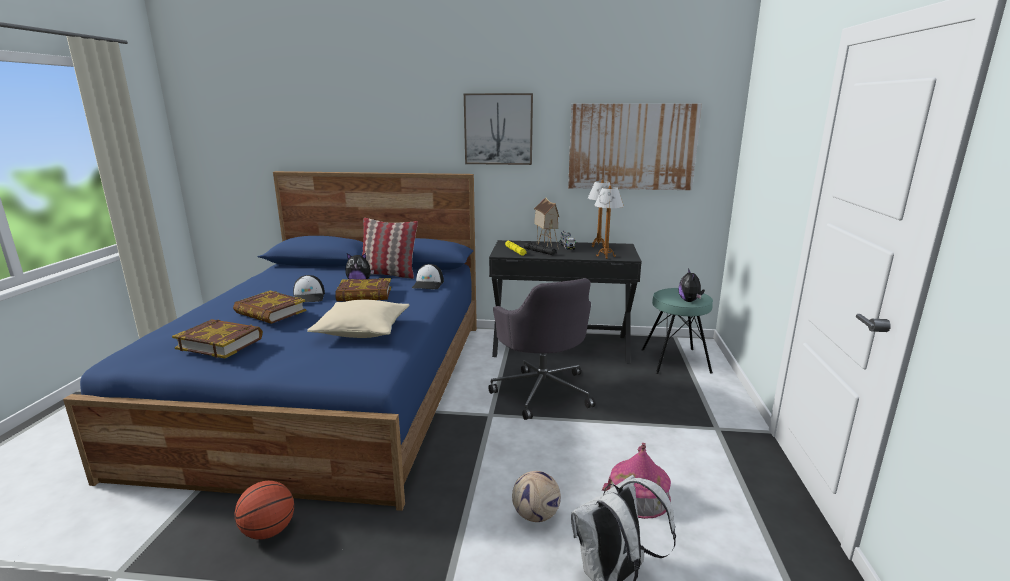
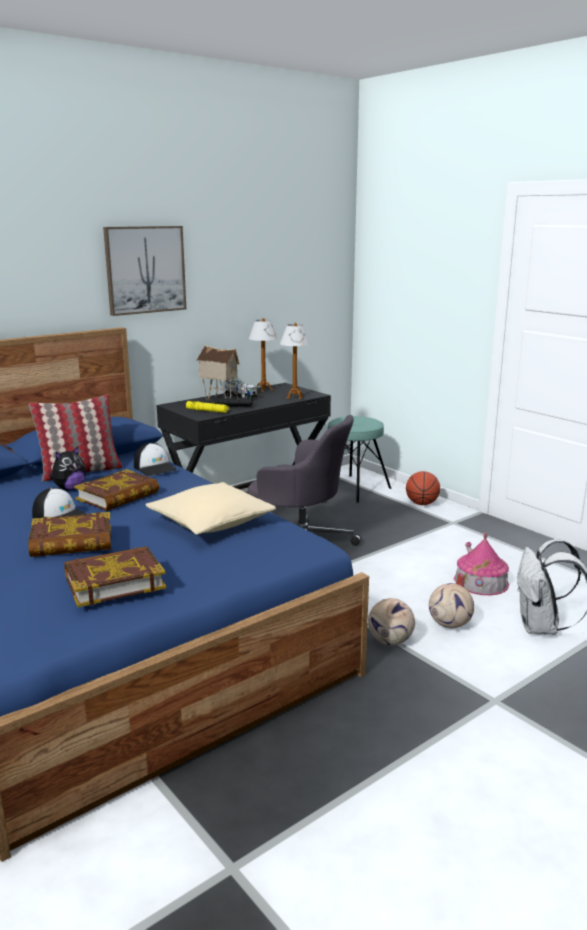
camera: 45 degrees left, 0 degrees up
(269, 531) = (295, 751): basketball -> basketball (421, 504)
(465, 497) = (389, 641): none -> football
(632, 147) = (274, 281): picture -> none
(689, 301) = (370, 424): plush toy -> none

